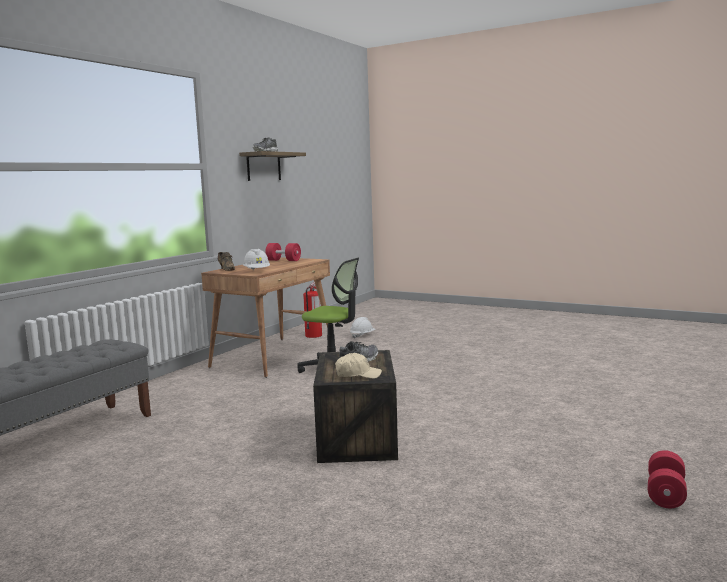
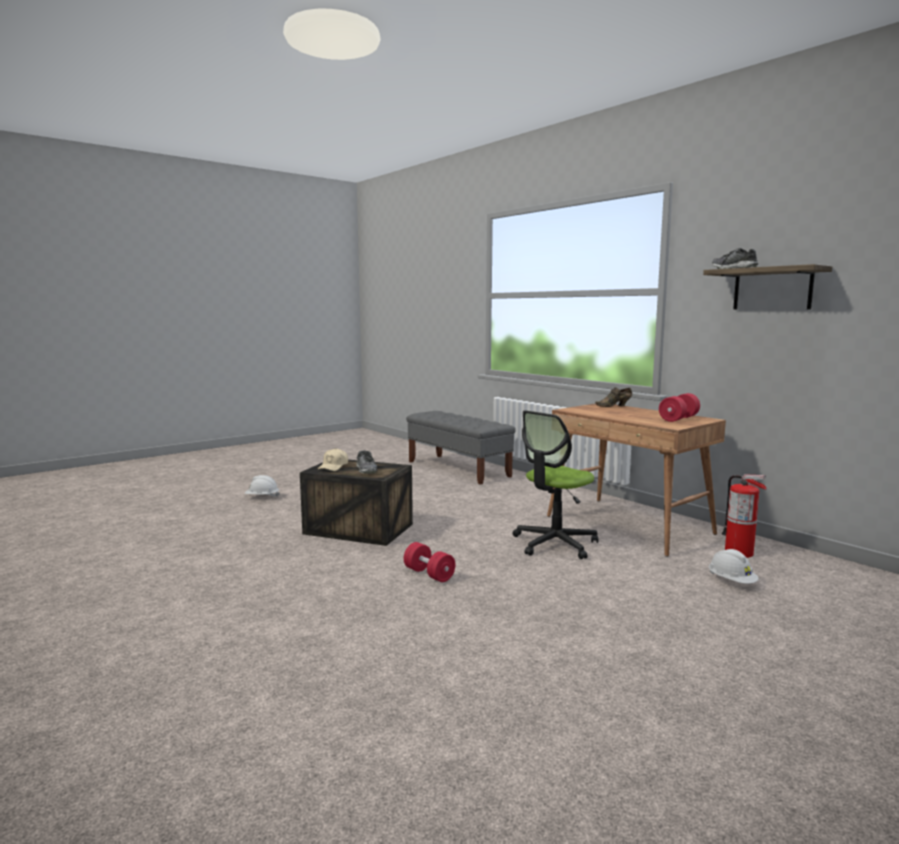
camera: 110 degrees right, 0 degrees up
(257, 271) = (582, 410): white hard hat -> white hard hat (262, 497)
(665, 494) = (98, 601): red dumbbell -> red dumbbell (429, 574)

